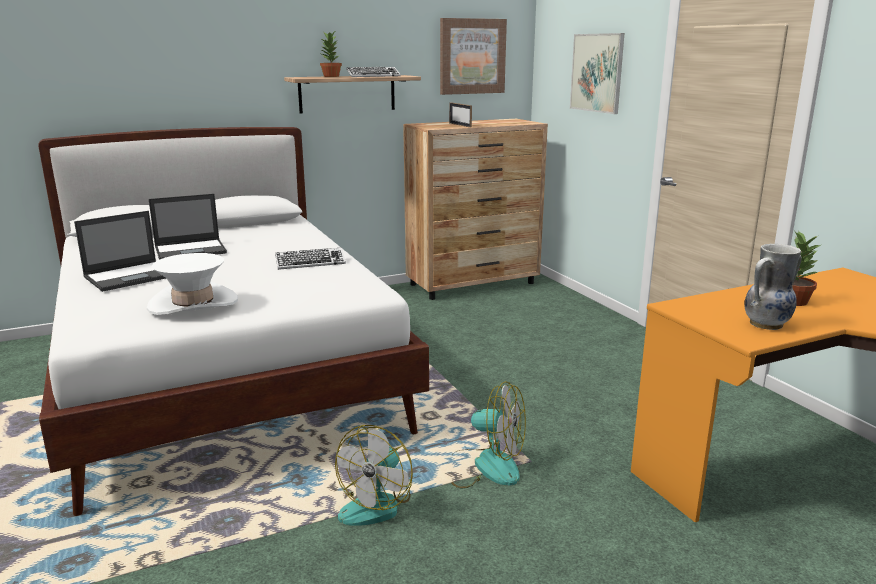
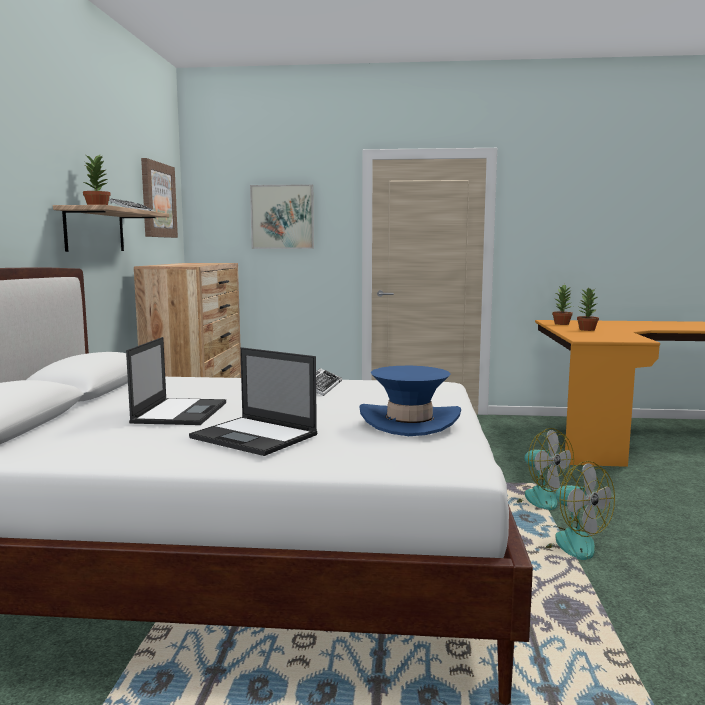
camera: 60 degrees left, 10 degrees down
(131, 276) = (255, 436): laptop -> laptop turned 135 degrees clockwise
(193, 303) = (409, 421): white hat -> blue hat
(460, 125) = (191, 264): picture frame -> none
(485, 466) = (532, 497): fan -> fan turned 90 degrees clockwise
(767, 325) = (622, 336): vase -> none
(828, 284) = (562, 324): none -> potted plant

